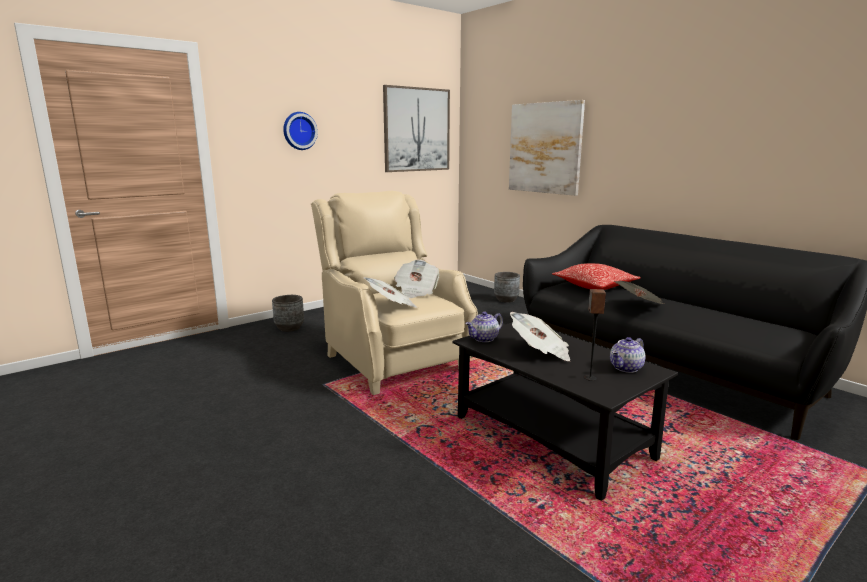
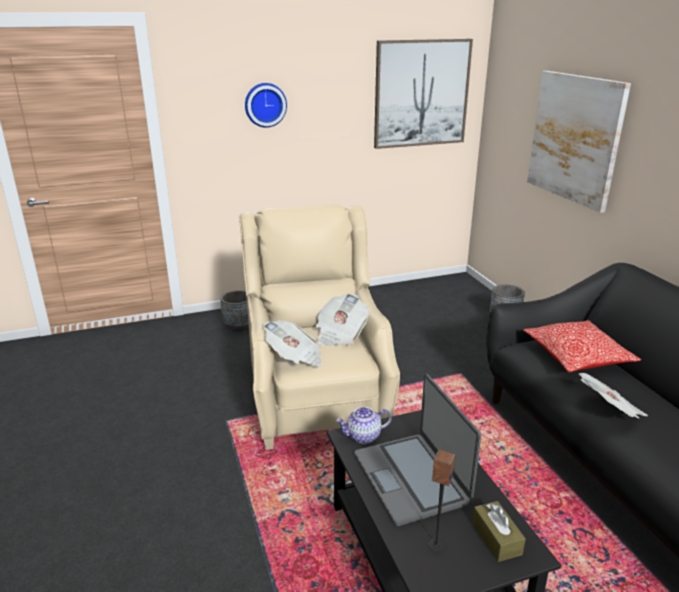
camera: 20 degrees right, 10 degrees up
(540, 352) = (411, 478): newspaper -> laptop
(626, 368) = (496, 538): teapot -> brown tissue box

